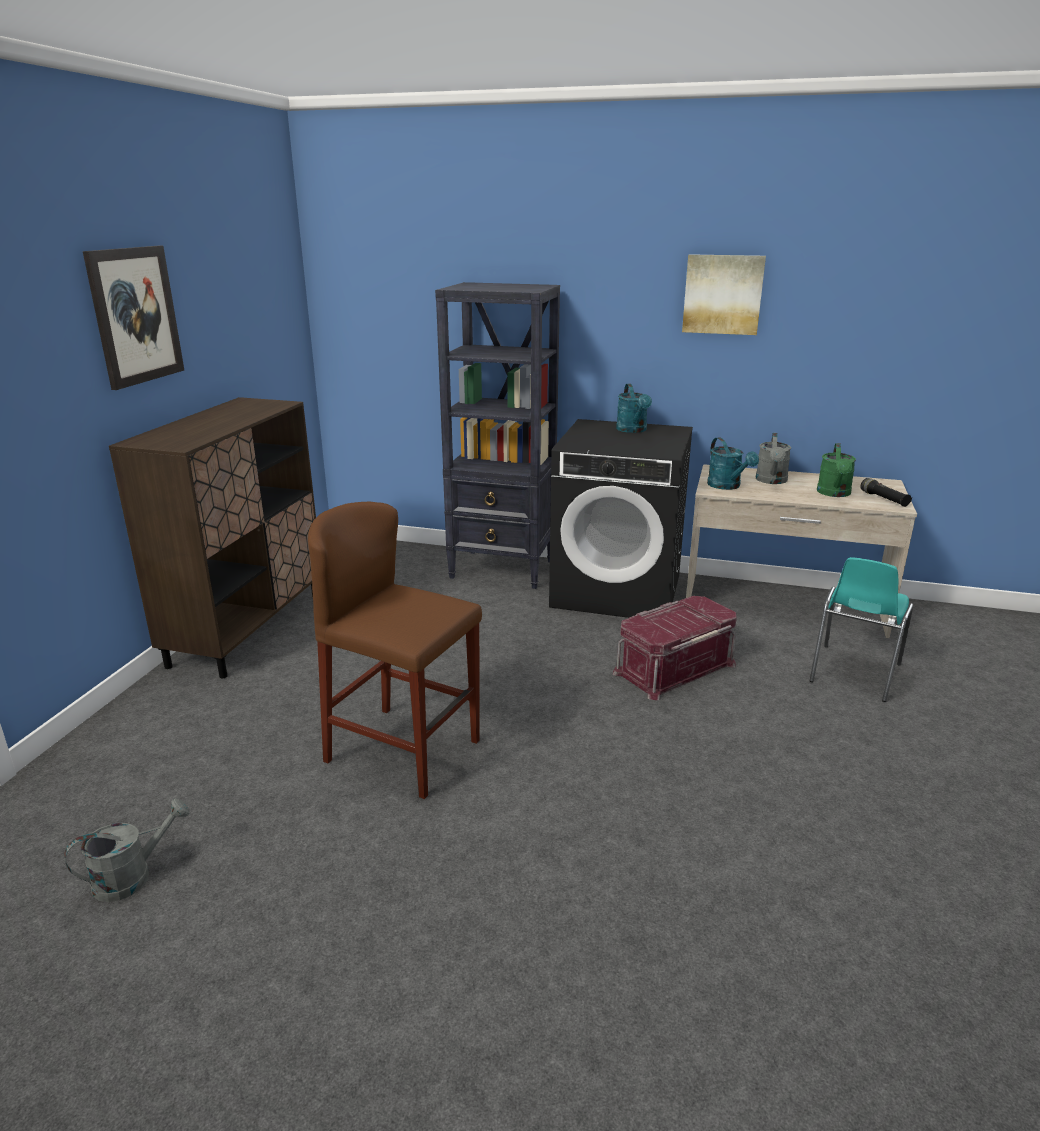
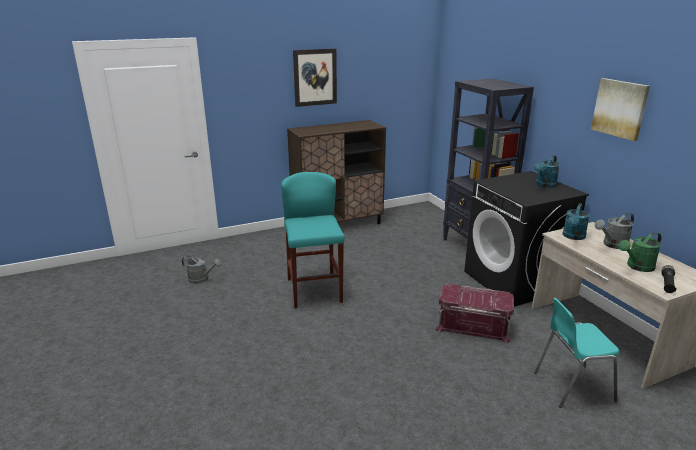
camera: 50 degrees right, 0 degrees up
(403, 751) = (314, 290): brown stool -> turquoise stool

